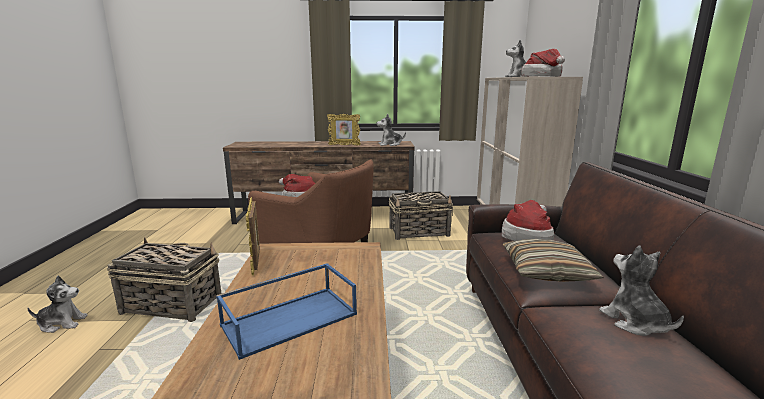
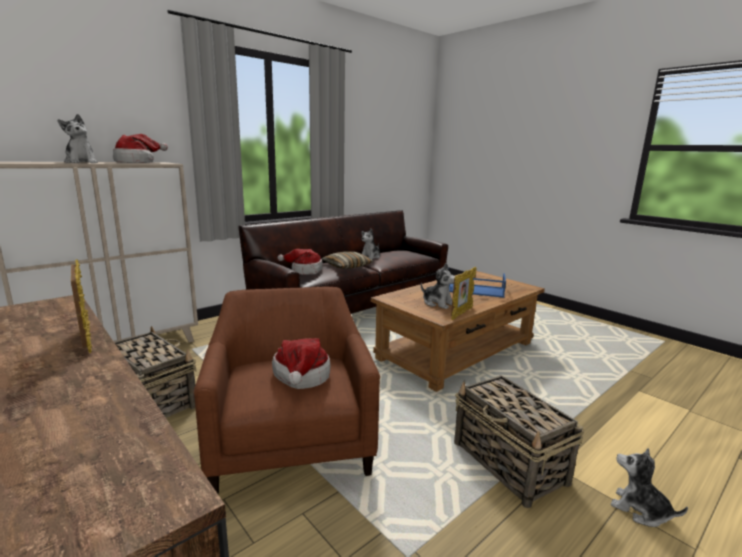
camera: 130 degrees left, 0 degrees up
(390, 144) = (61, 310): plush toy -> plush toy (438, 303)

